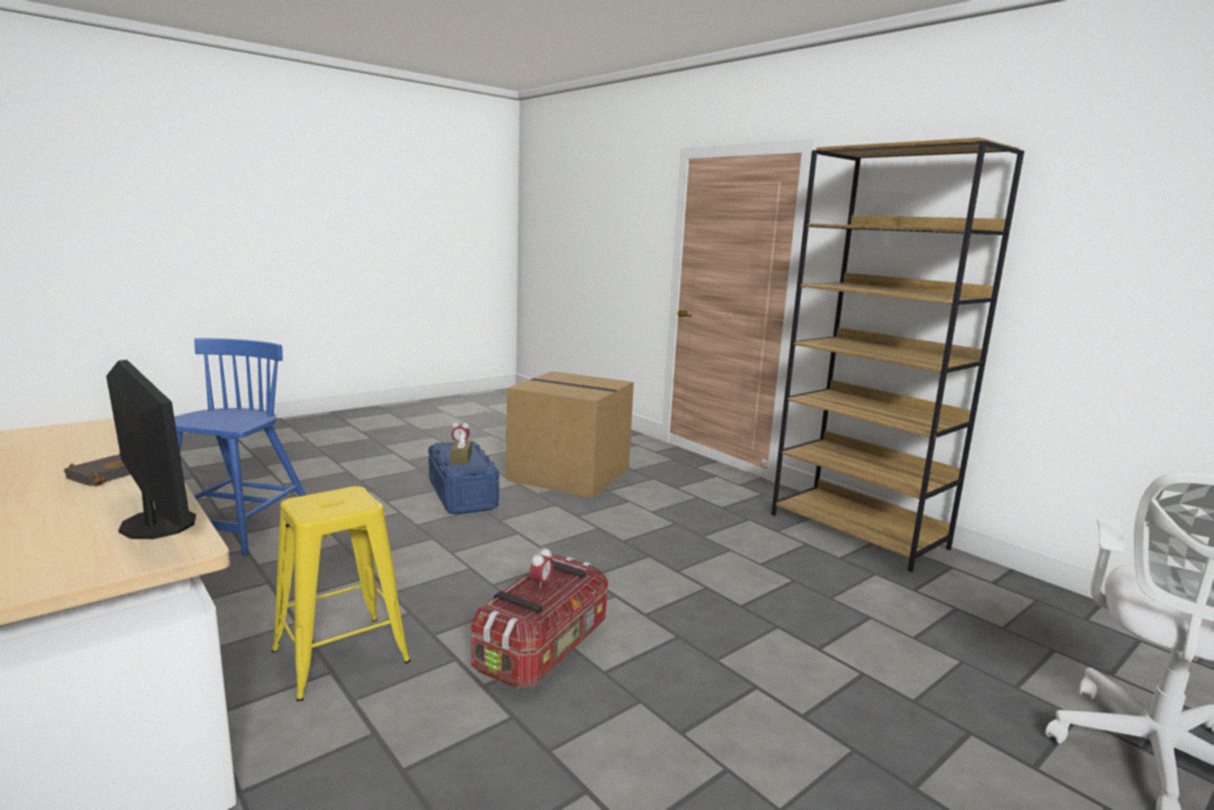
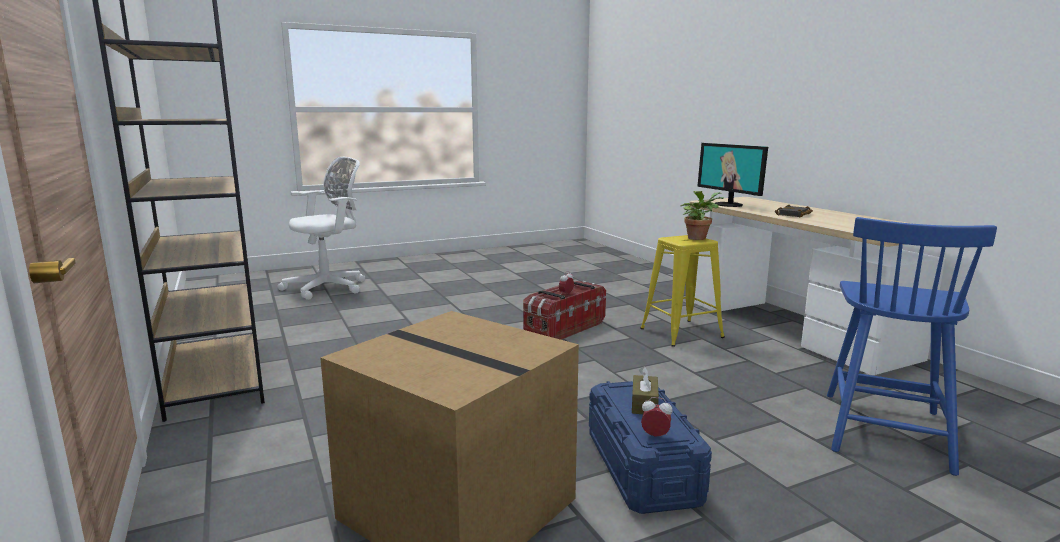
camera: 165 degrees left, 0 degrees up
(307, 508) = (697, 238): none -> potted plant

